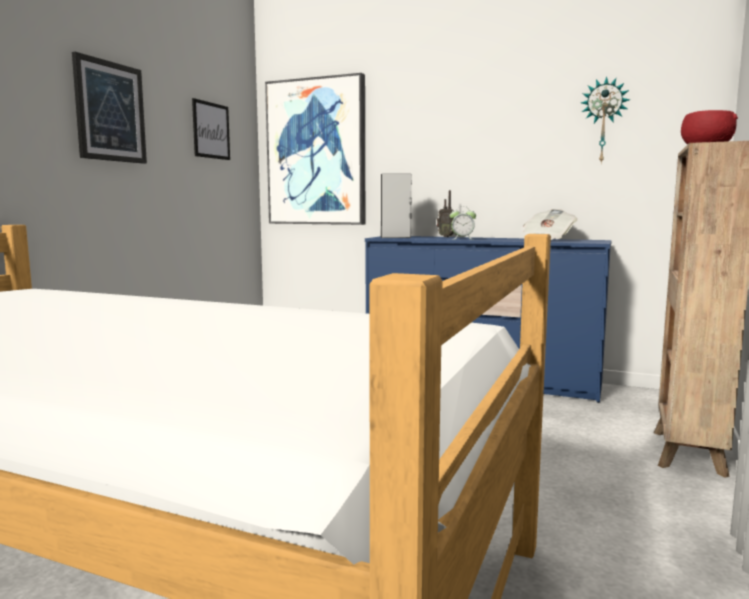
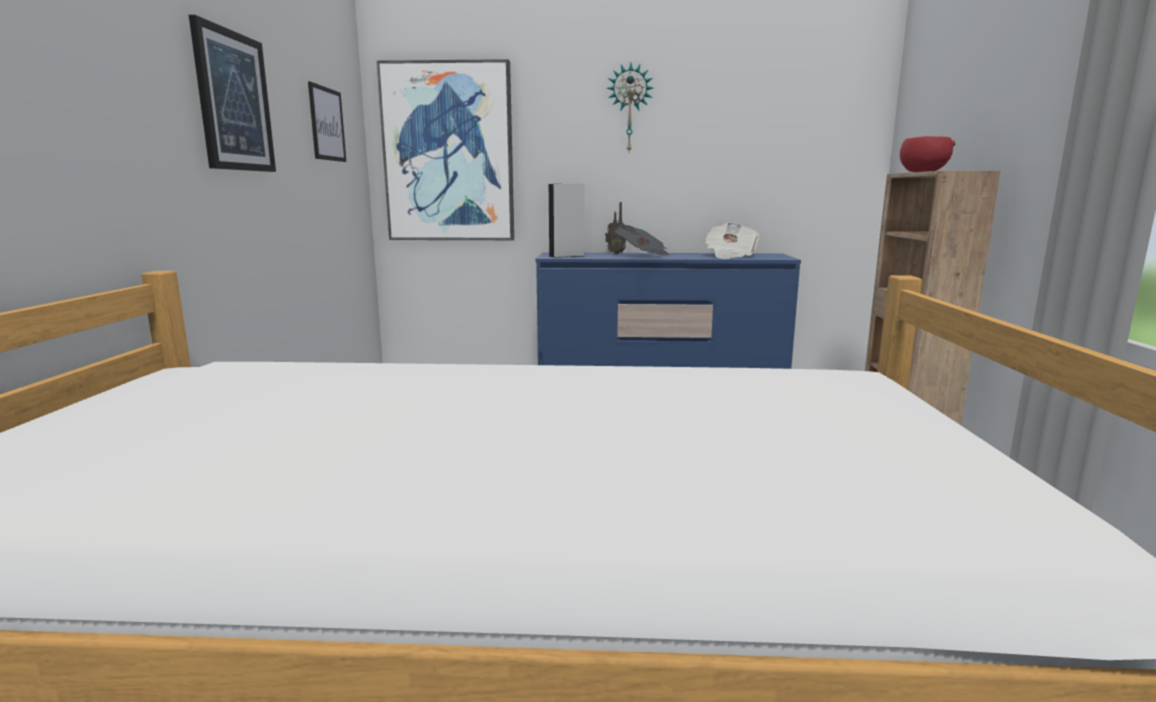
camera: 20 degrees left, 5 degrees up
(462, 239) = (643, 256): alarm clock -> newspaper
(603, 121) = (775, 131): wall clock -> wall clock (629, 108)

